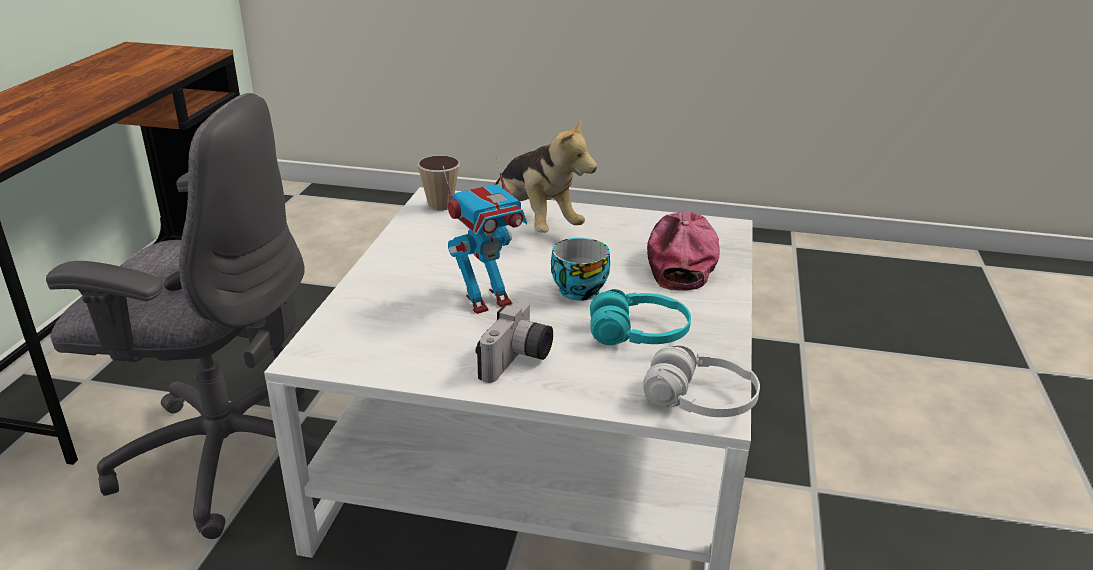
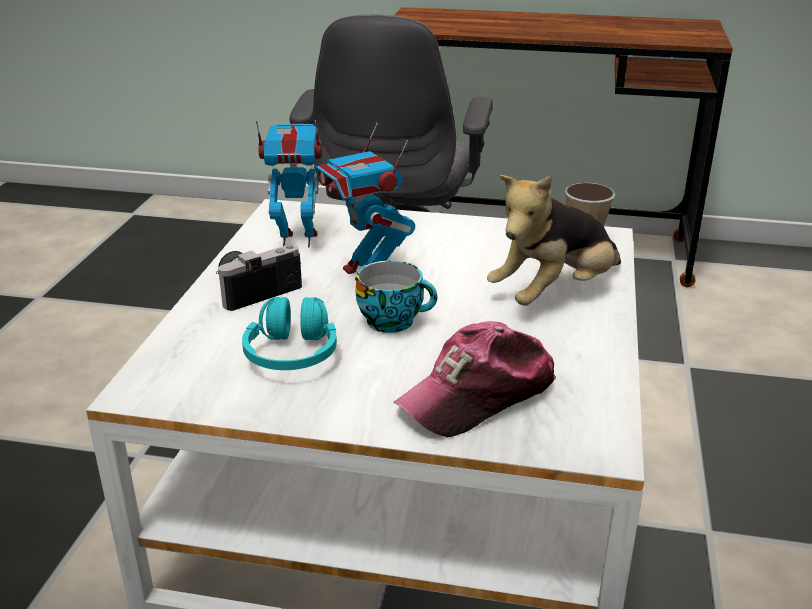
camera: 90 degrees right, 0 degrees up
(400, 342) = (297, 239): none -> toy robot
(518, 361) = (256, 290): camera -> camera turned 120 degrees clockwise
(680, 260) = (478, 395): cap -> cap turned 135 degrees clockwise
(700, 401) = (160, 383): white headphones -> none

